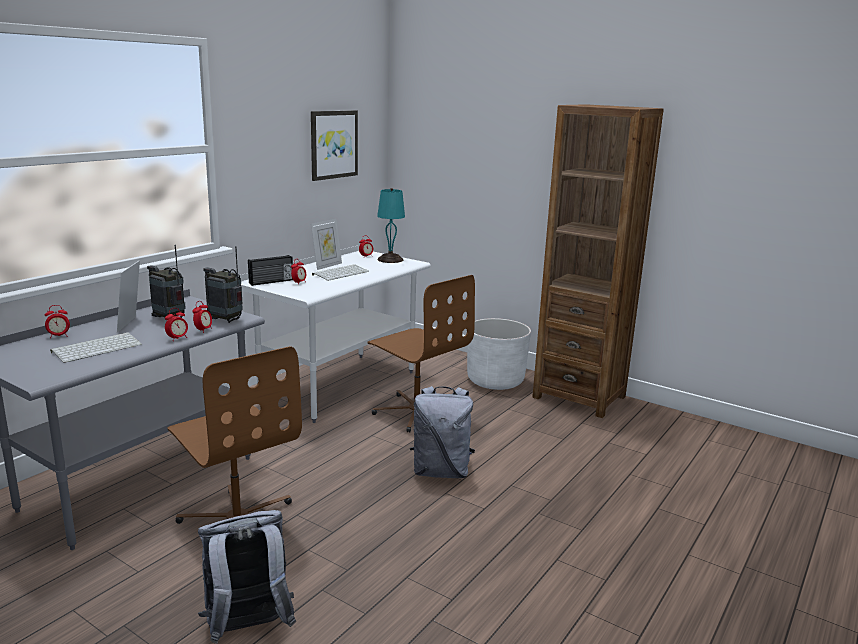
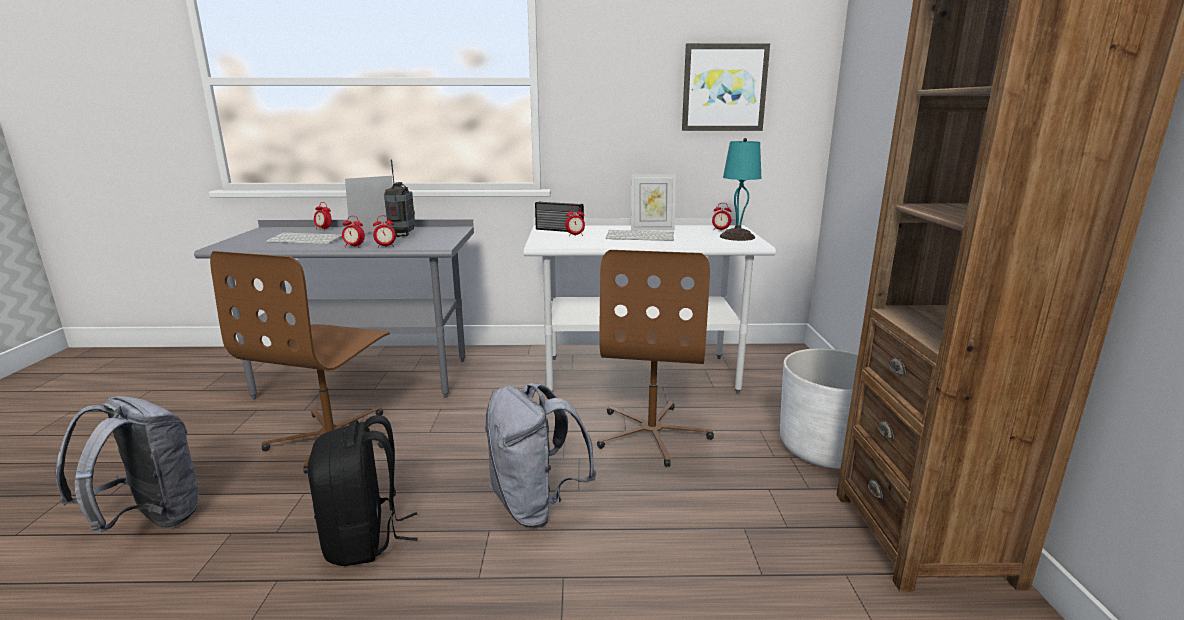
camera: 55 degrees right, 0 degrees up
(226, 320) = (423, 245): radio -> none
(402, 536) = (365, 539): none -> black backpack

